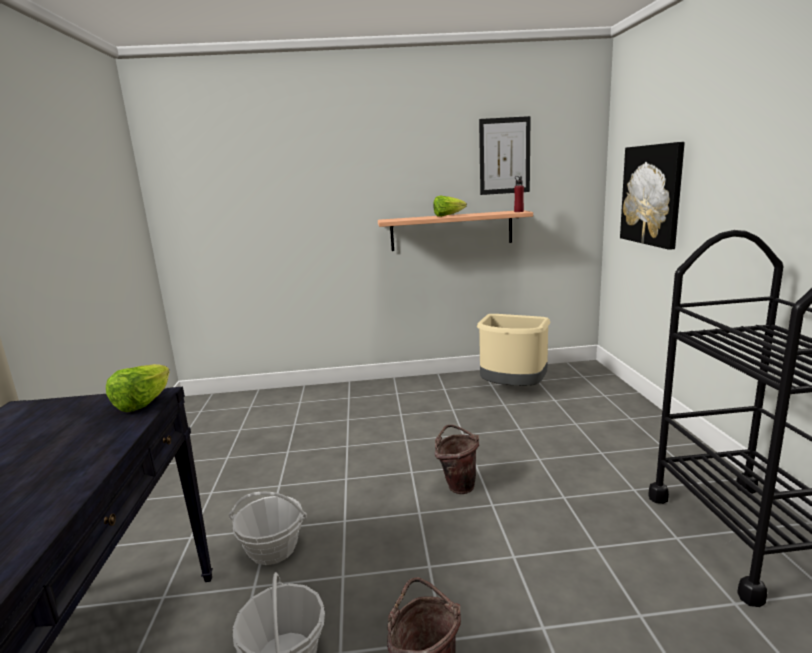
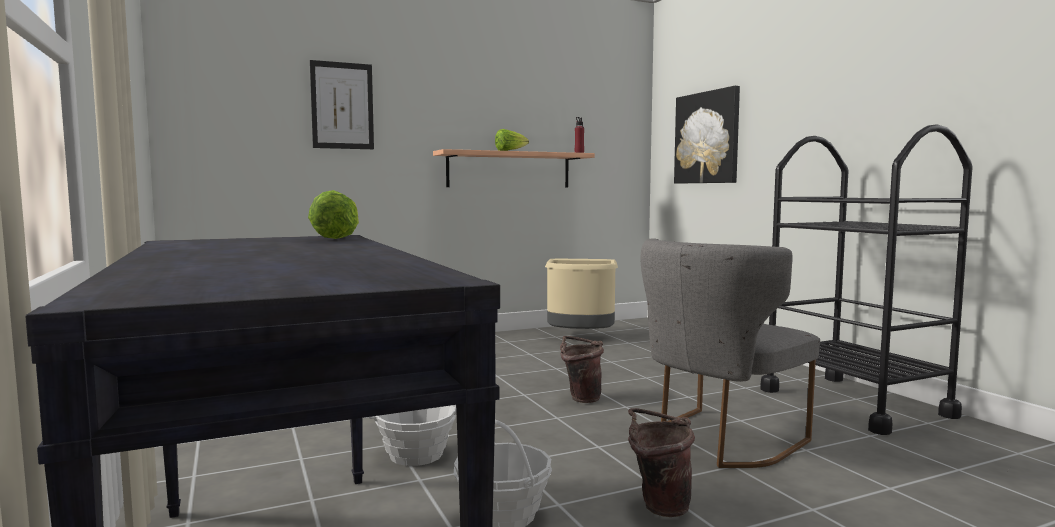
camera: 20 degrees left, 10 degrees down
(504, 156) = (561, 98): picture -> picture (342, 105)
(550, 582) = (718, 442): none -> grey chair

